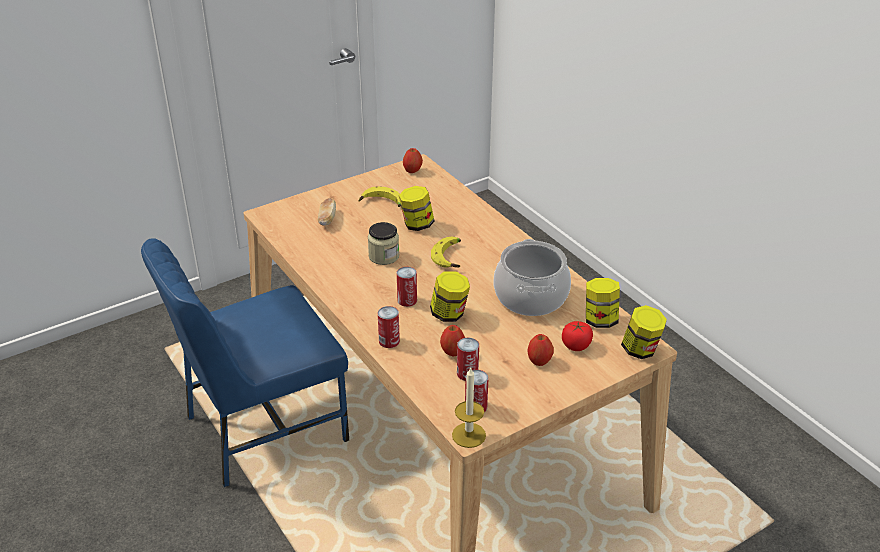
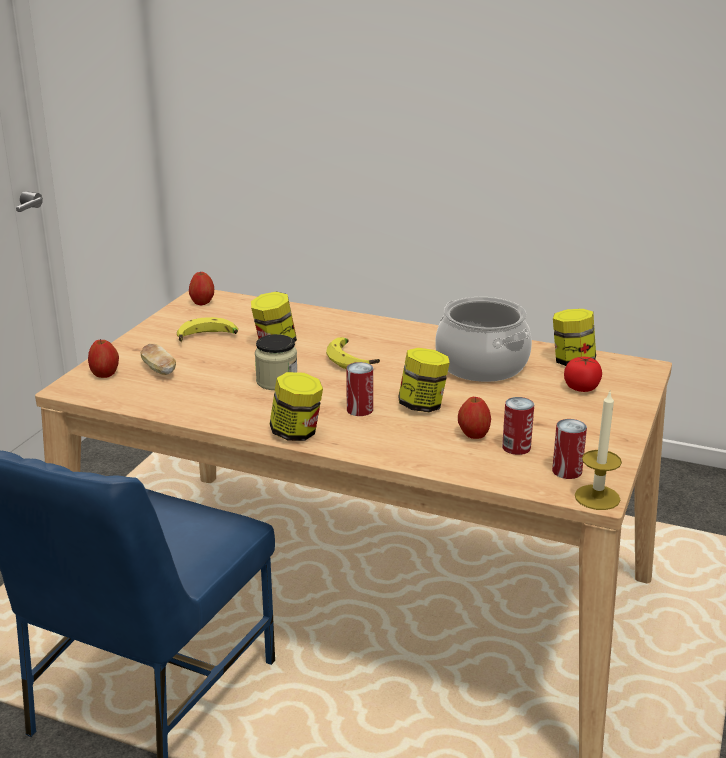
camera: 35 degrees left, 10 degrees down
(389, 341) = (393, 451): can -> none
(539, 361) = (567, 411): apple -> apple (105, 374)
(640, 350) = (640, 371): jar -> jar (296, 433)

